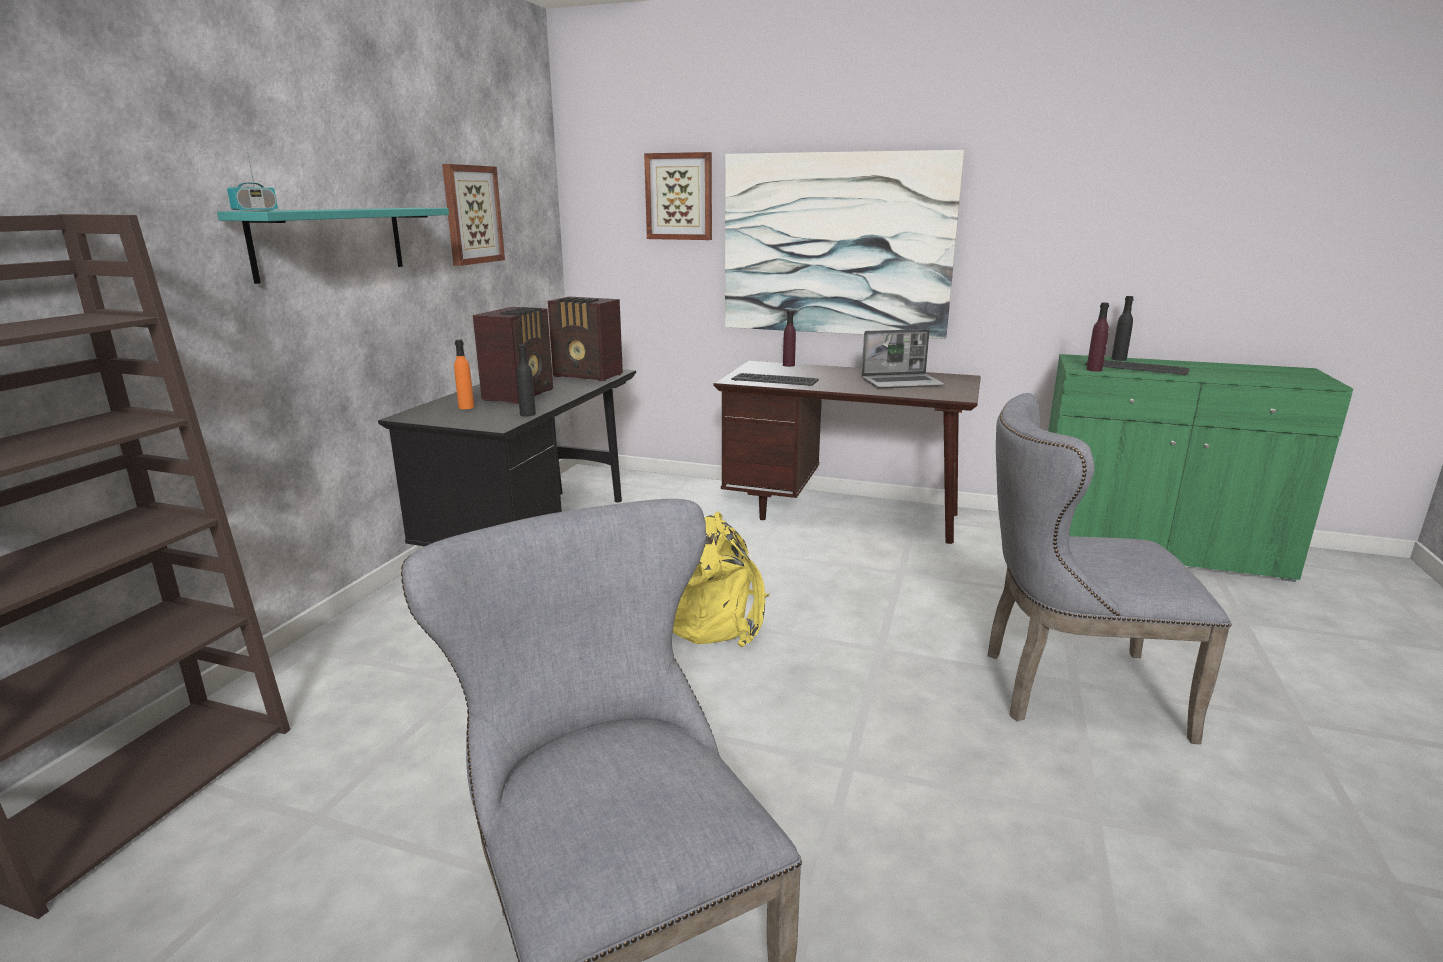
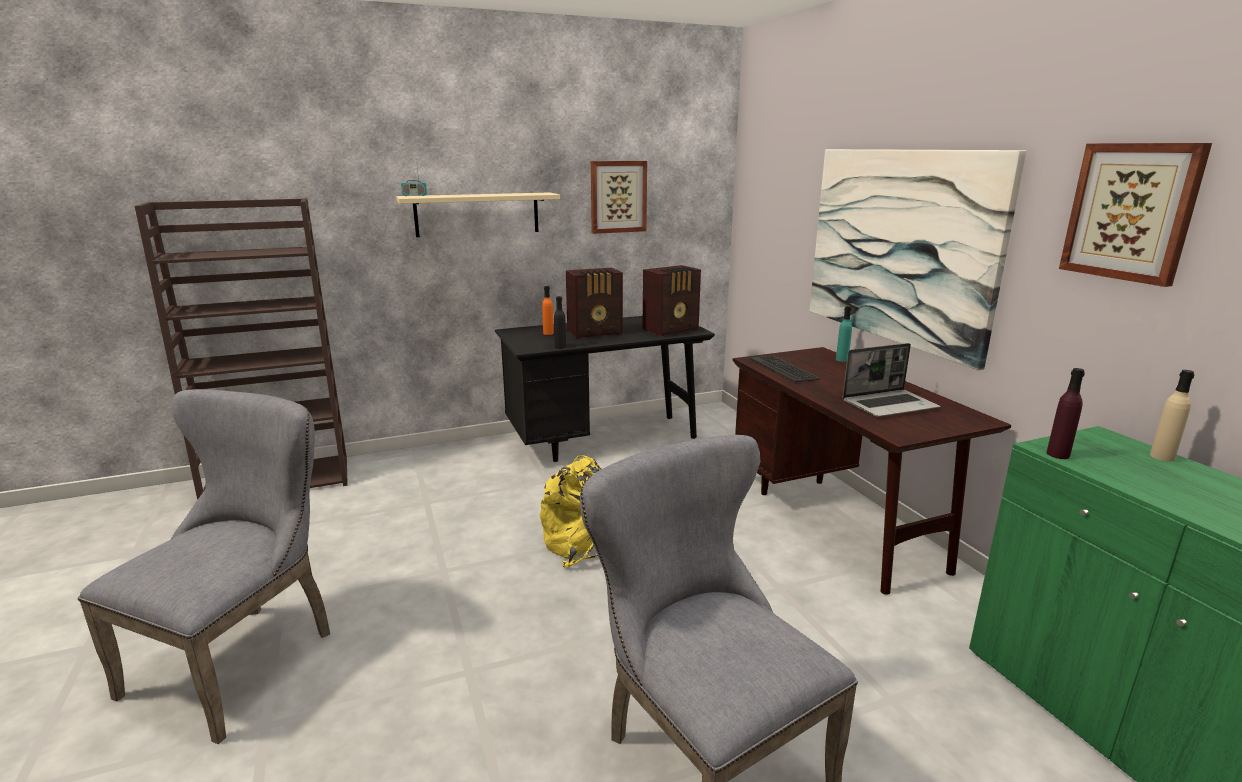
camera: 50 degrees right, 0 degrees up
(330, 242) = (477, 214): turquoise shelf -> beige shelf
(588, 375) = (672, 330): radio -> radio turned 105 degrees counterclockwise
(679, 196) = (797, 187): picture -> picture (1131, 212)
(788, 365) = (842, 359): purple bottle -> turquoise bottle
(902, 383) = (890, 405): laptop -> laptop turned 60 degrees counterclockwise
(1118, 359) = (1162, 457): black bottle -> beige bottle
(1136, 368) = (1137, 473): keyboard -> none

